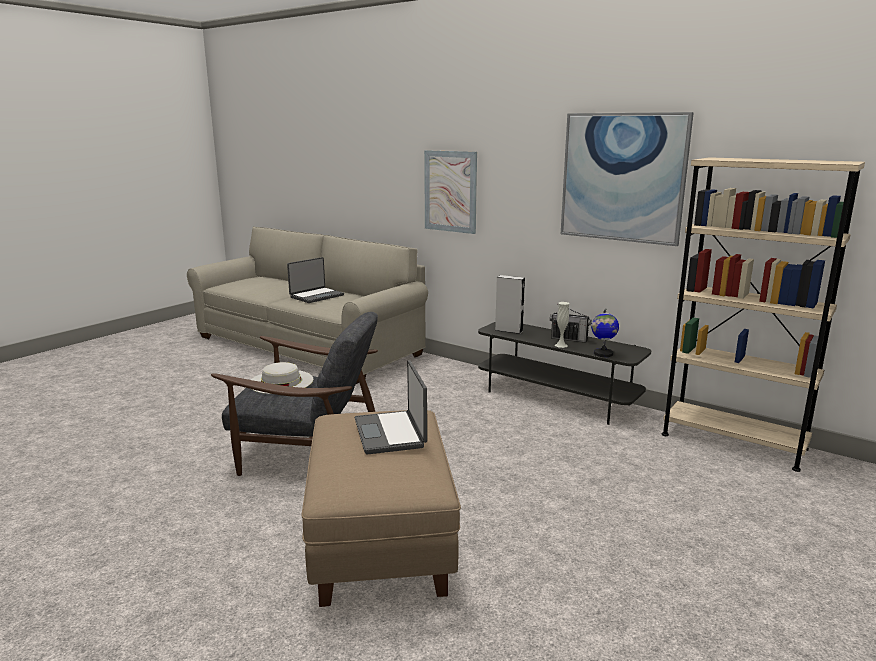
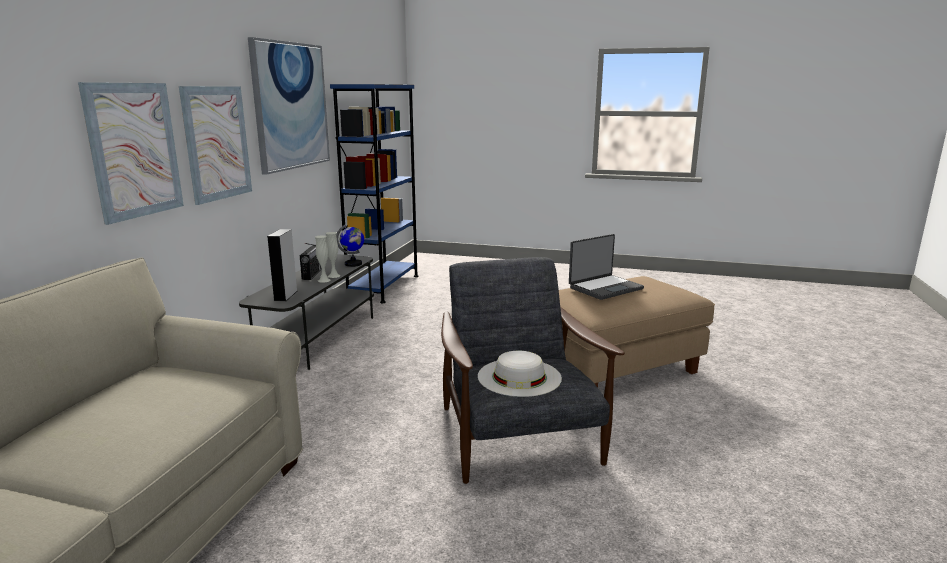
camera: 110 degrees left, 0 degrees up
(316, 296) = (102, 431): laptop -> none
(516, 198) = (217, 143): none -> picture
(547, 342) = (324, 280): none -> white vase
(733, 441) = (384, 287): beige bookcase -> blue bookcase

